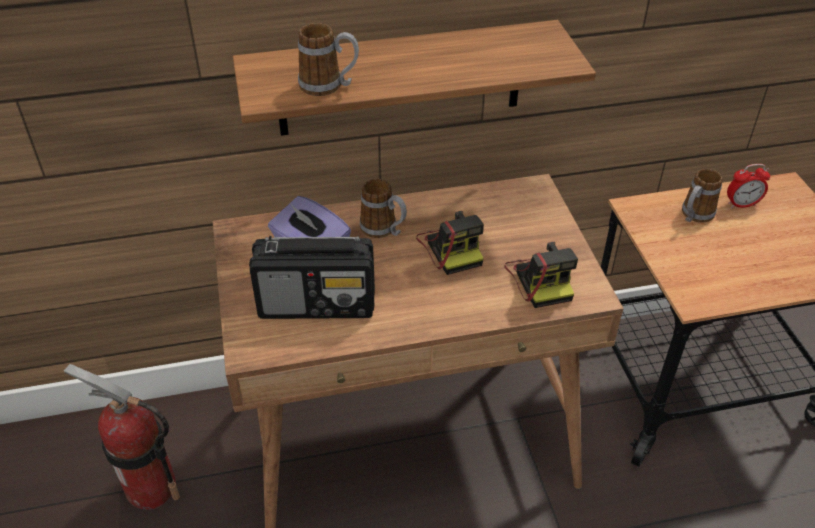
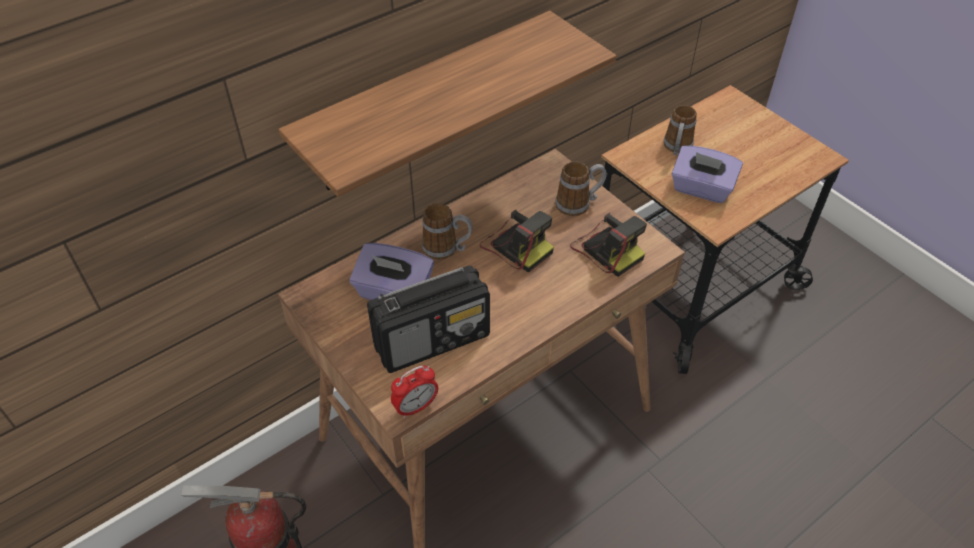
camera: 25 degrees left, 5 degrees up
(329, 86) = (398, 135): mug -> mug (579, 204)
(698, 262) = (701, 189): none -> purple tissue box
(742, 204) = (706, 126): alarm clock -> alarm clock (416, 407)

